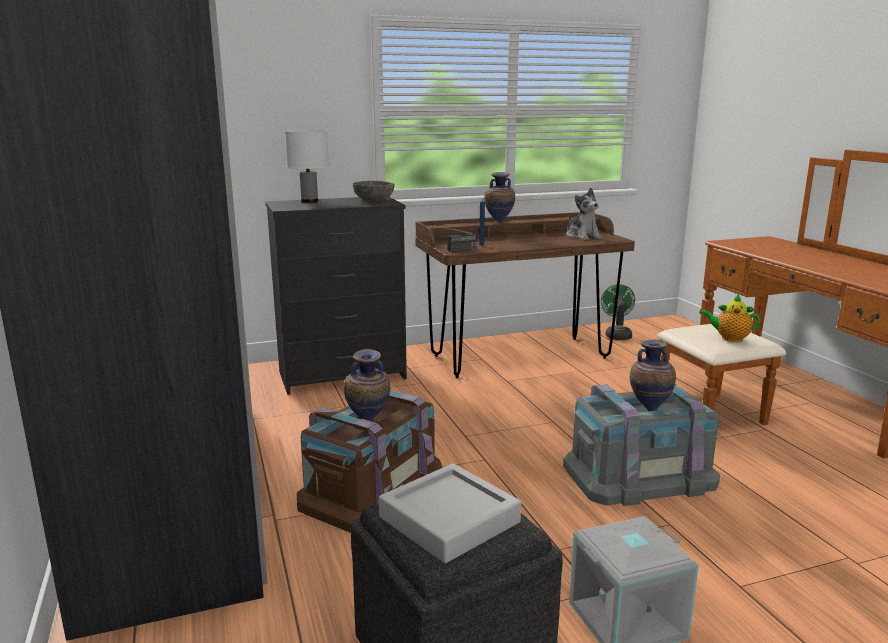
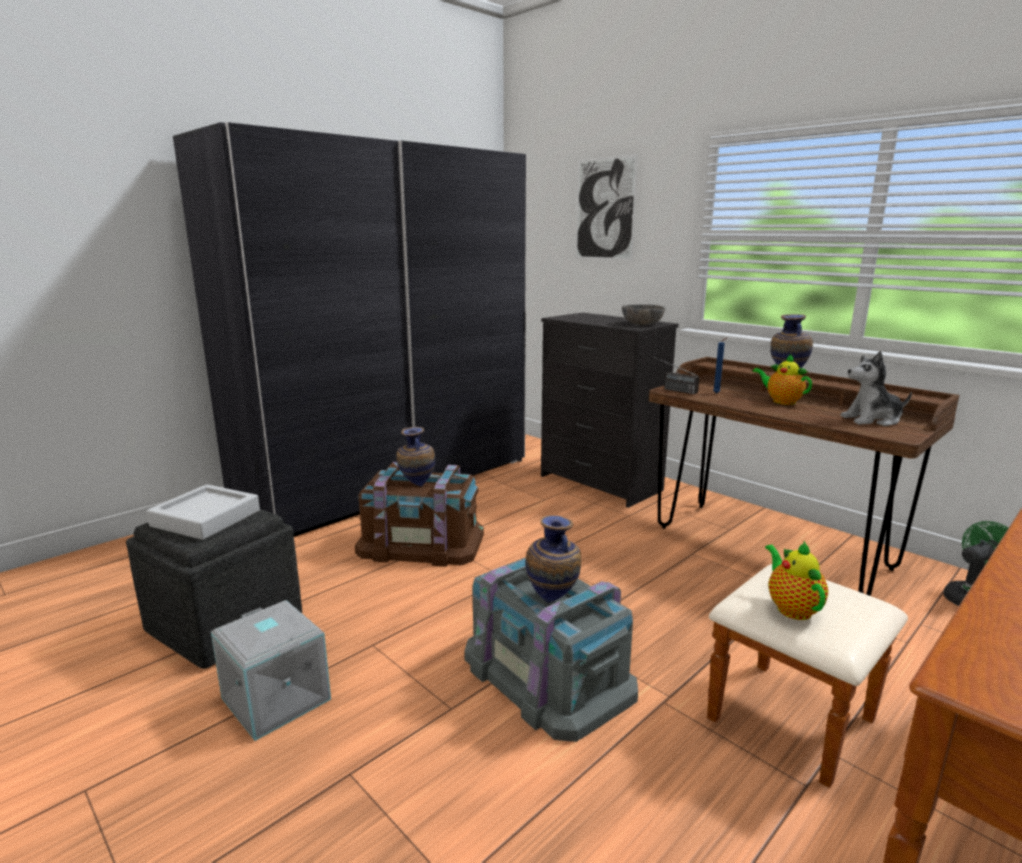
camera: 65 degrees right, 0 degrees up
(252, 83) = (604, 209): none -> picture
(309, 201) = (601, 317): white table lamp -> none
(521, 240) = (781, 401): none -> teapot
(582, 236) = (872, 420): plush toy -> plush toy turned 45 degrees clockwise

